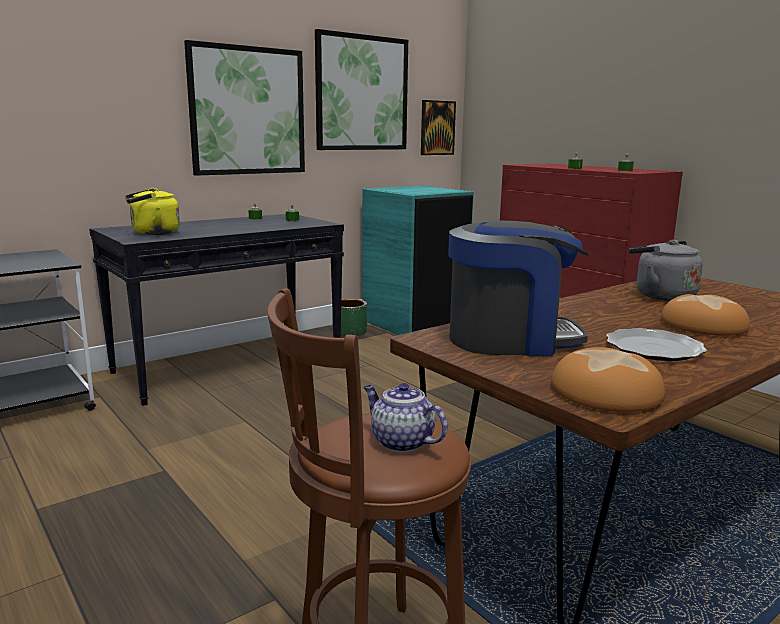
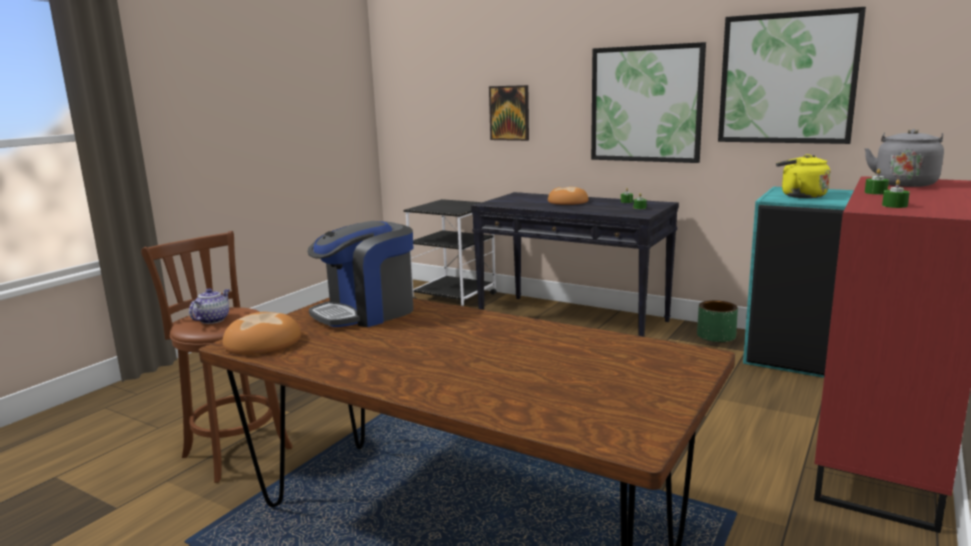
camera: 70 degrees right, 0 degrees up
(152, 233) = (517, 201): yellow kettle -> yellow kettle (800, 196)
(437, 128) = (921, 116): picture -> picture (509, 113)
(510, 339) = (367, 312): coffee machine -> coffee machine turned 75 degrees clockwise
(655, 348) = (369, 351): plate -> none
(661, 295) = (577, 348): grey kettle -> grey kettle (904, 183)
(704, 325) = (463, 367): bread -> bread (568, 202)

